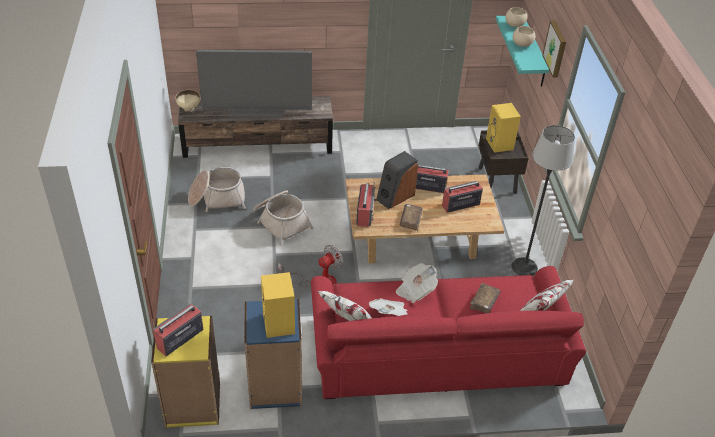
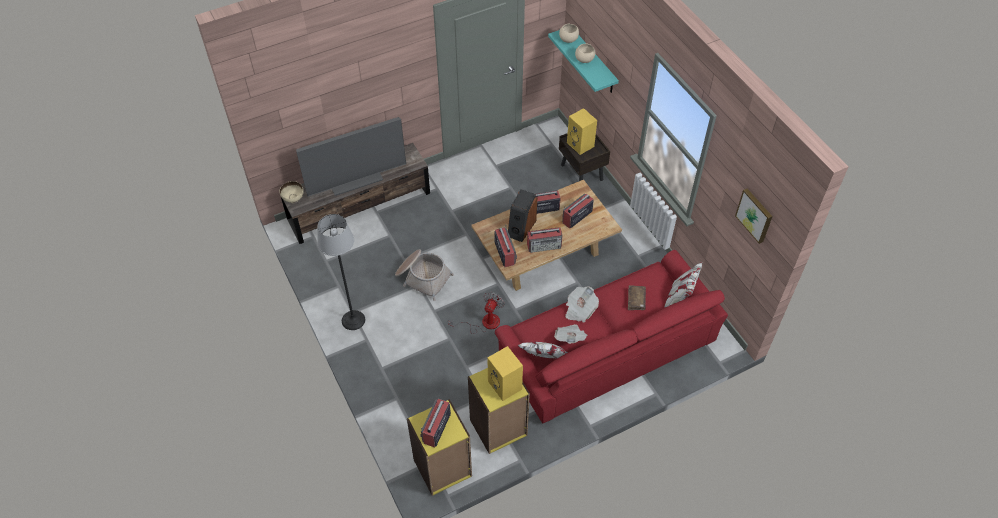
camera: 20 degrees left, 10 degrees up
(217, 198) = (354, 274): basket -> none
(275, 387) = (498, 428): blue bookcase -> yellow bookcase
(411, 220) = (544, 246): brown book -> radio
(524, 267) = (639, 248): floor lamp -> floor lamp (353, 320)
(556, 48) = (623, 64): picture -> picture (755, 215)

